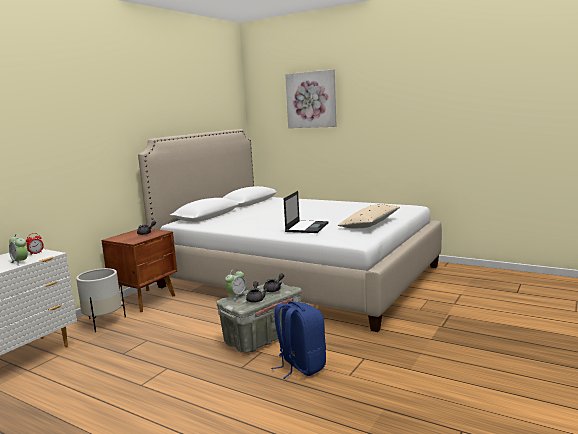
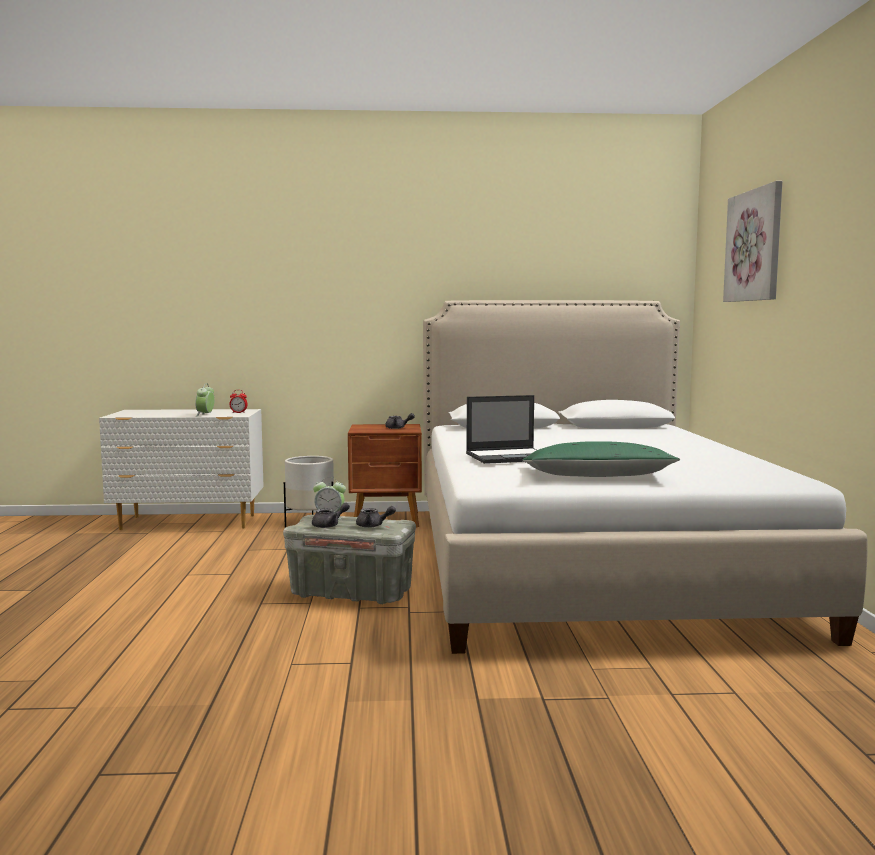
camera: 55 degrees right, 5 degrees down
(300, 366) = (290, 631): blue backpack -> none
(370, 224) = (597, 477): beige pillow -> green pillow

